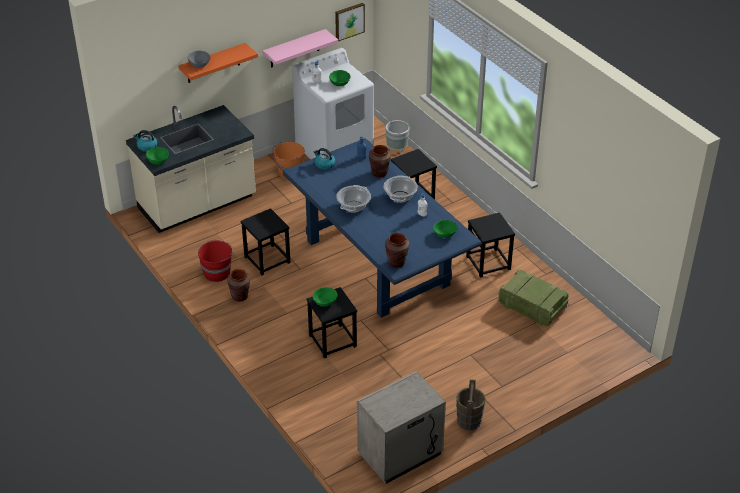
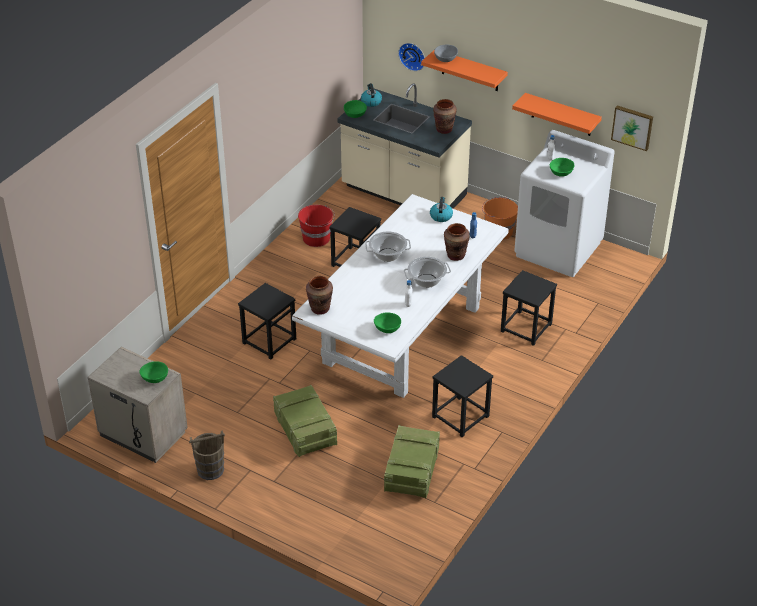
camera: 65 degrees right, 0 degrees up
(158, 84) = (413, 55): none -> wall clock
(240, 296) = (293, 263): brown vase -> brown vase (444, 129)
(294, 49) = (561, 115): pink shelf -> orange shelf
(325, 302) = (267, 295): green bowl -> green bowl (155, 378)
(377, 262) = (402, 334): blue dining table -> white dining table
(396, 156) = (587, 295): grey planter -> none
(456, 351) = (306, 431): none -> crate

